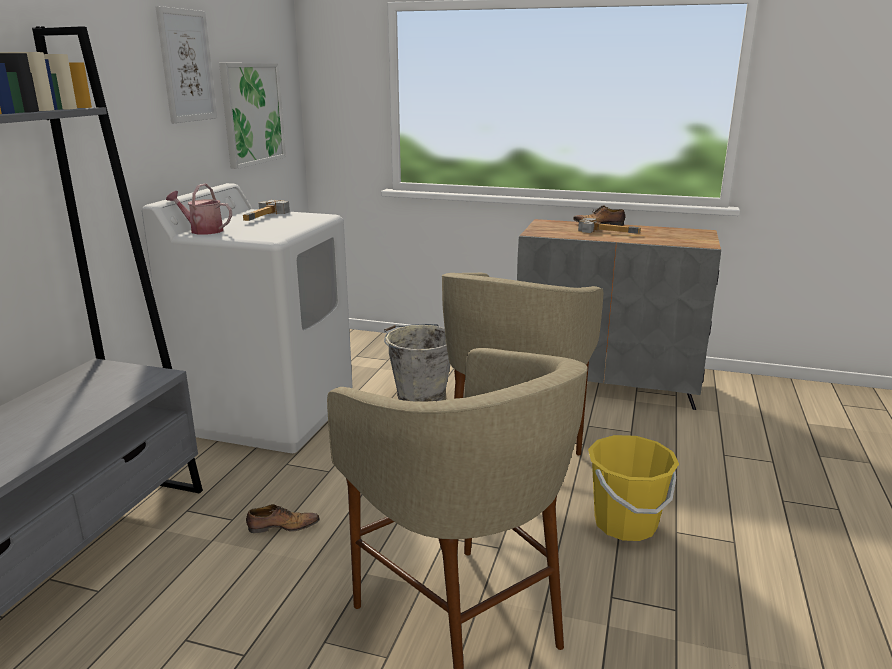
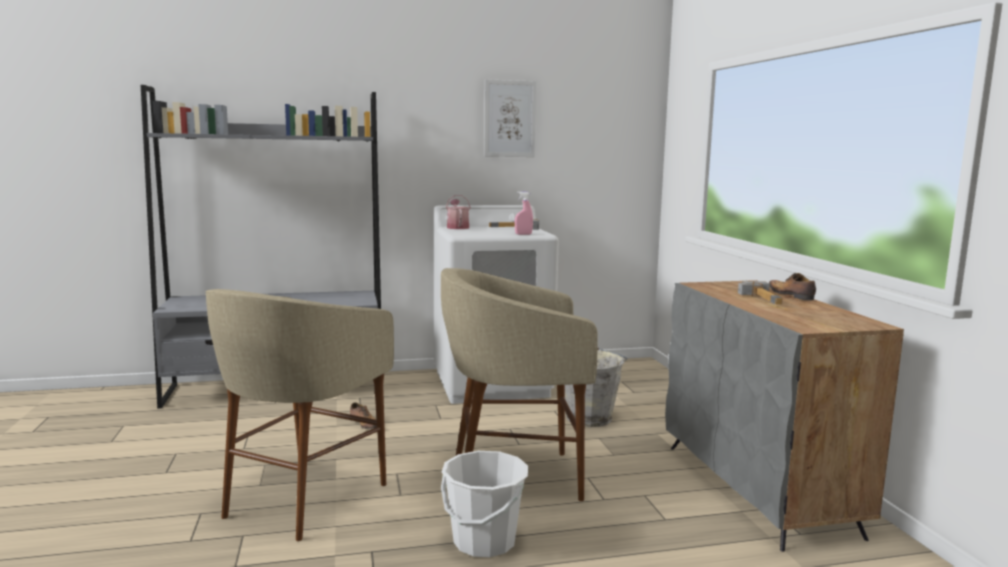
camera: 60 degrees right, 10 degrees down
(252, 113) = (583, 157): picture -> none
(315, 221) = (523, 234): none -> pink spray bottle
(625, 524) = (484, 542): yellow bucket -> white bucket

